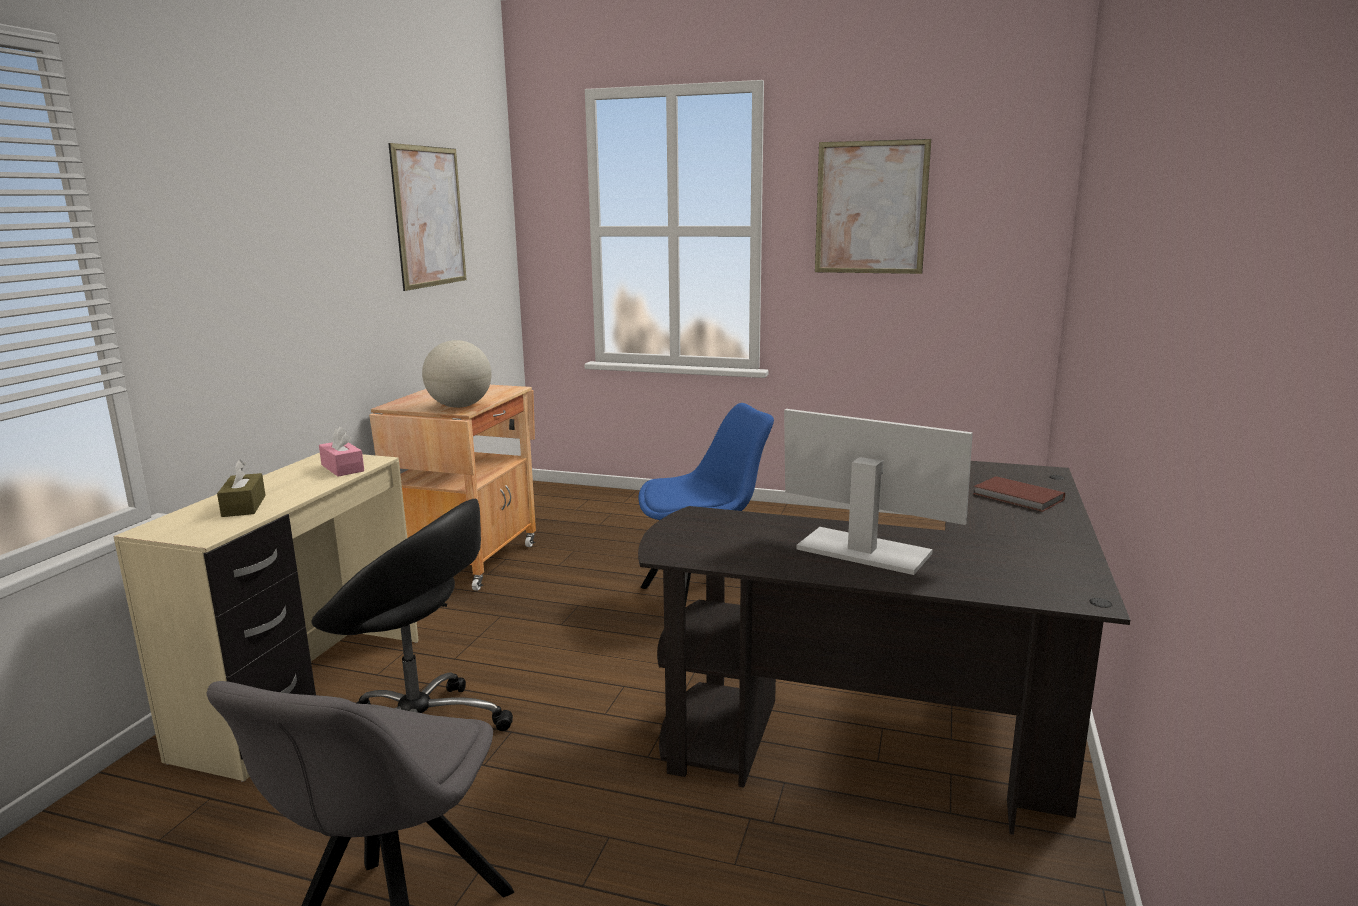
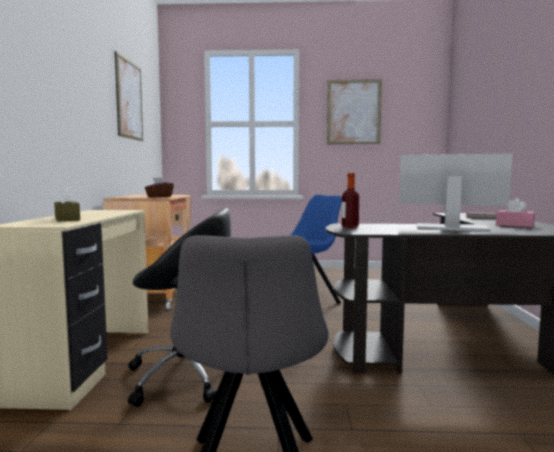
camera: 15 degrees left, 10 degrees down
(342, 468) = (114, 212): pink tissue box -> pink tissue box (514, 225)
(459, 406) = (159, 197): globe -> brown tissue box
(693, 528) = (350, 227): none -> bottle

